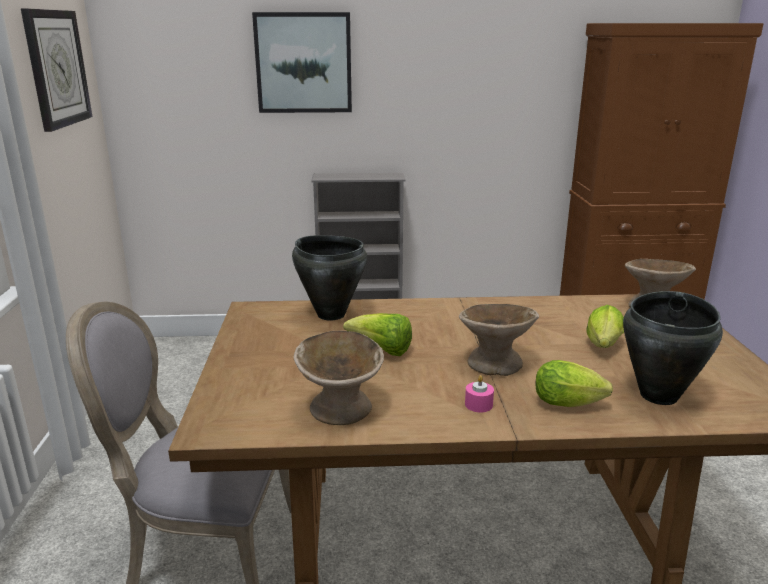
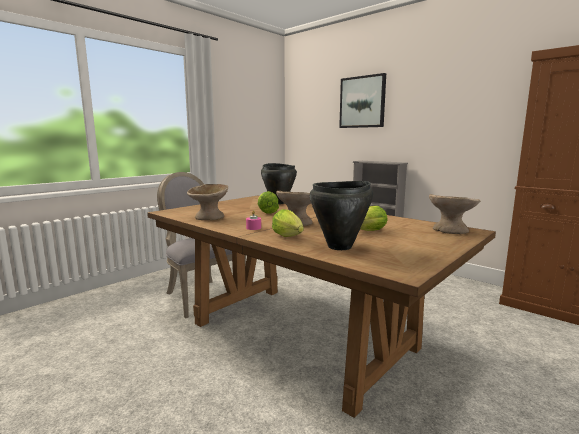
camera: 45 degrees right, 10 degrees down
(57, 68) = (254, 105): wall clock -> none

